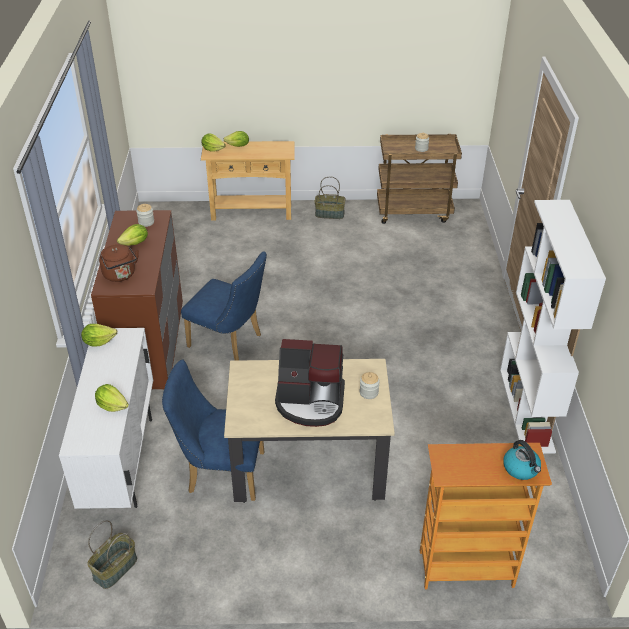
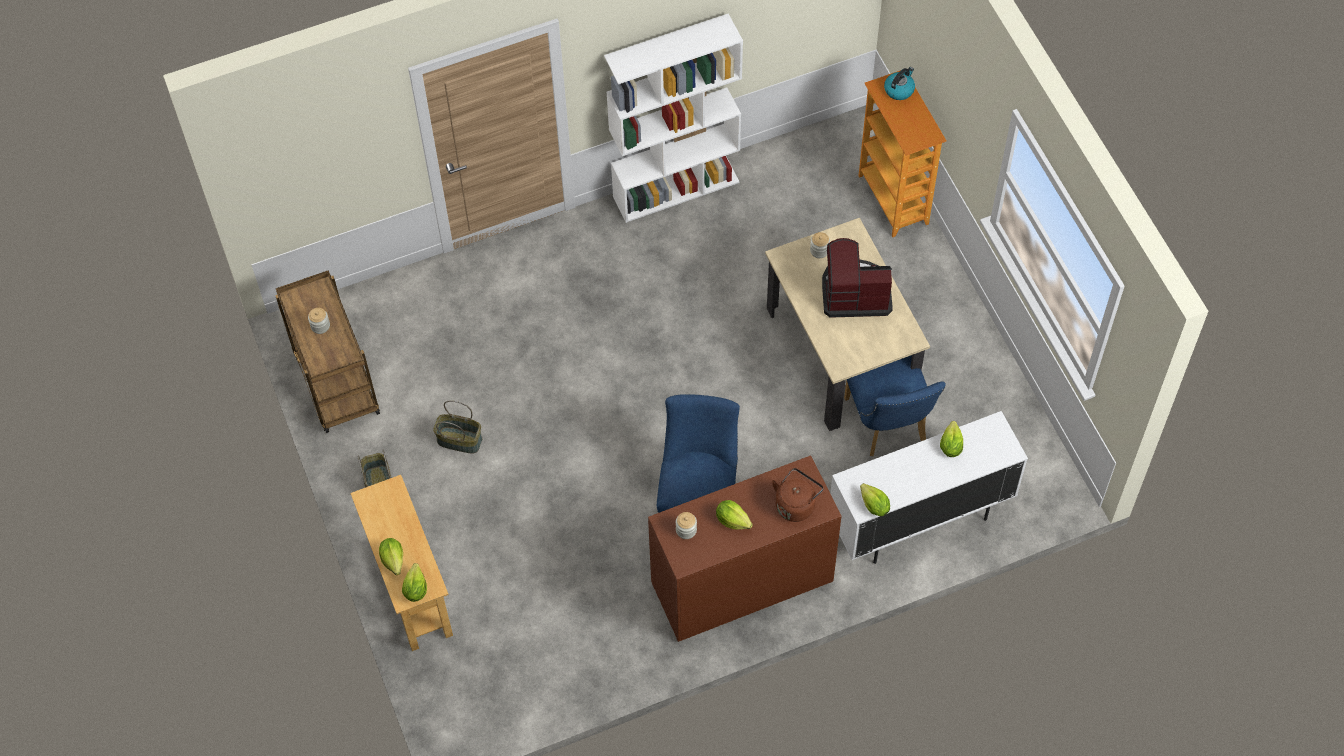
camera: 110 degrees left, 20 degrees up
(115, 569) = (1034, 462): basket -> basket (460, 440)
(310, 402) = (855, 293): coffee machine -> coffee machine turned 75 degrees counterclockwise

